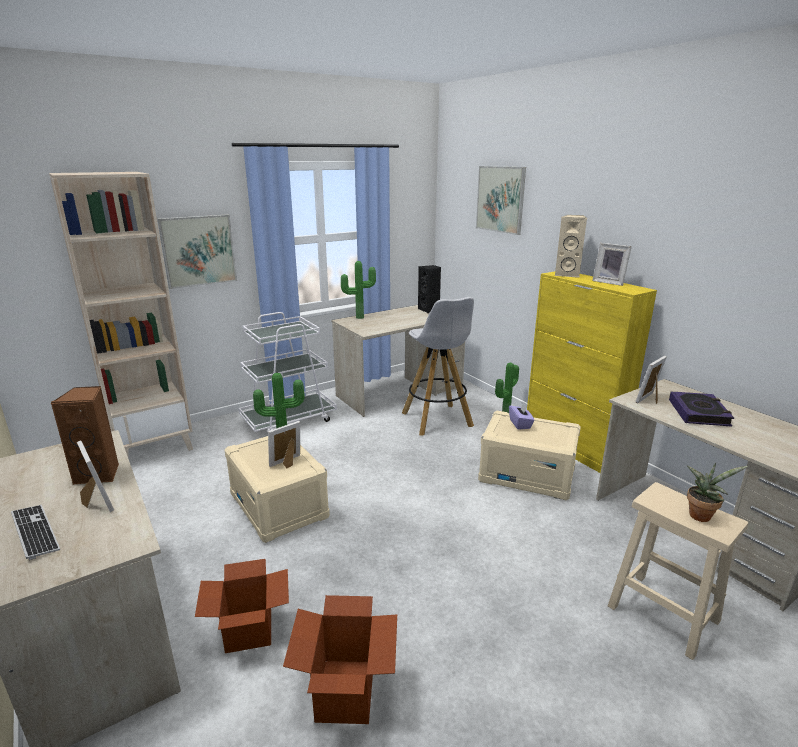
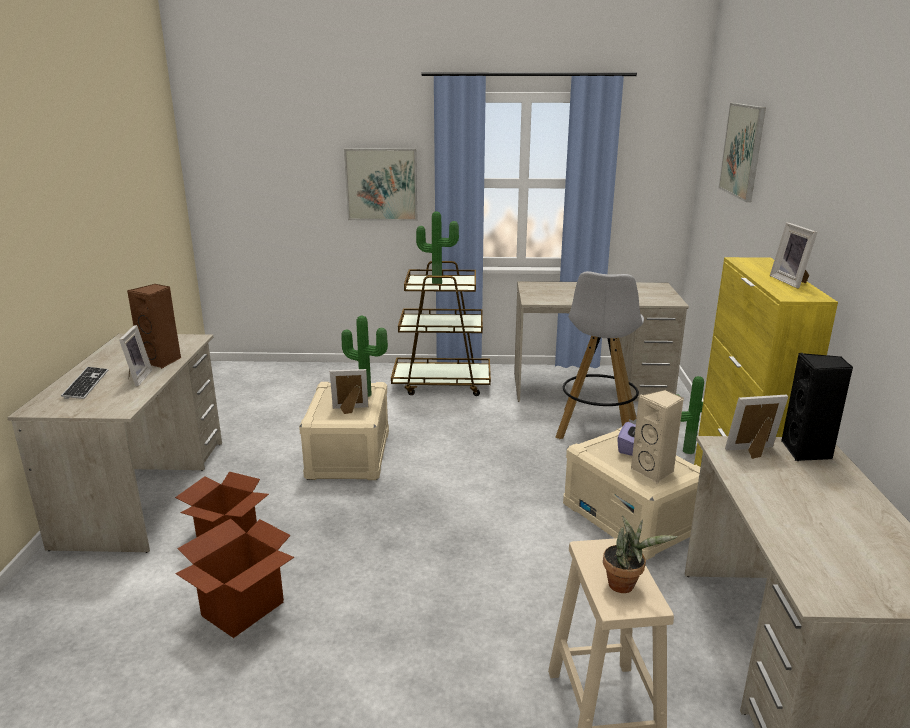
camera: 35 degrees right, 0 degrees up
(154, 446) = (308, 374): beige bookcase -> none
(289, 420) = (442, 384): white cart -> brown cart
(359, 317) = (551, 283): potted plant -> potted plant (437, 282)
(429, 310) = (648, 290): black speaker -> black speaker (807, 452)
(568, 274) = (758, 264): beige speaker -> beige speaker (654, 472)
(699, 413) = (795, 486): book -> none

